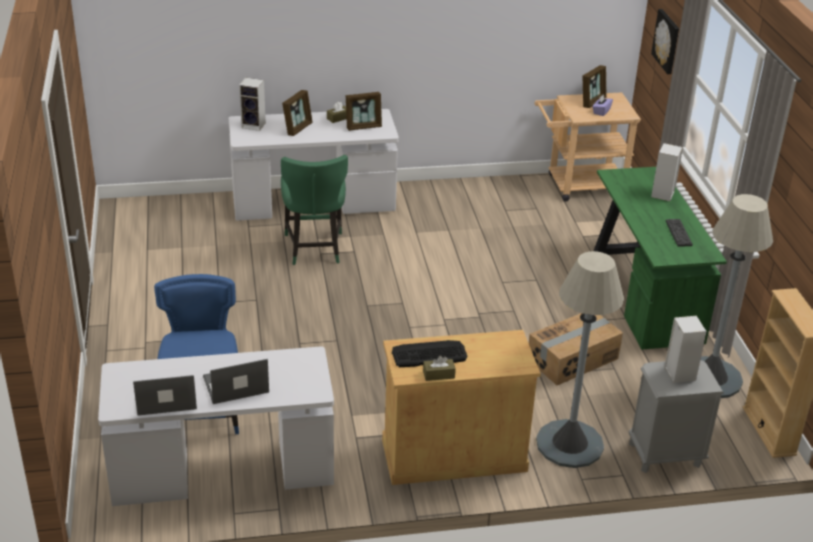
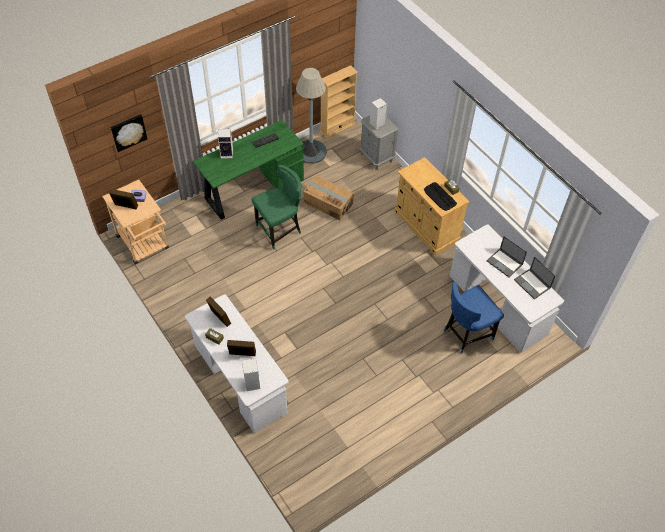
camera: 115 degrees left, 20 degrees up
(314, 249) = (294, 353): green chair -> green chair (280, 230)
(569, 444) = (391, 189): grey floor lamp -> none

